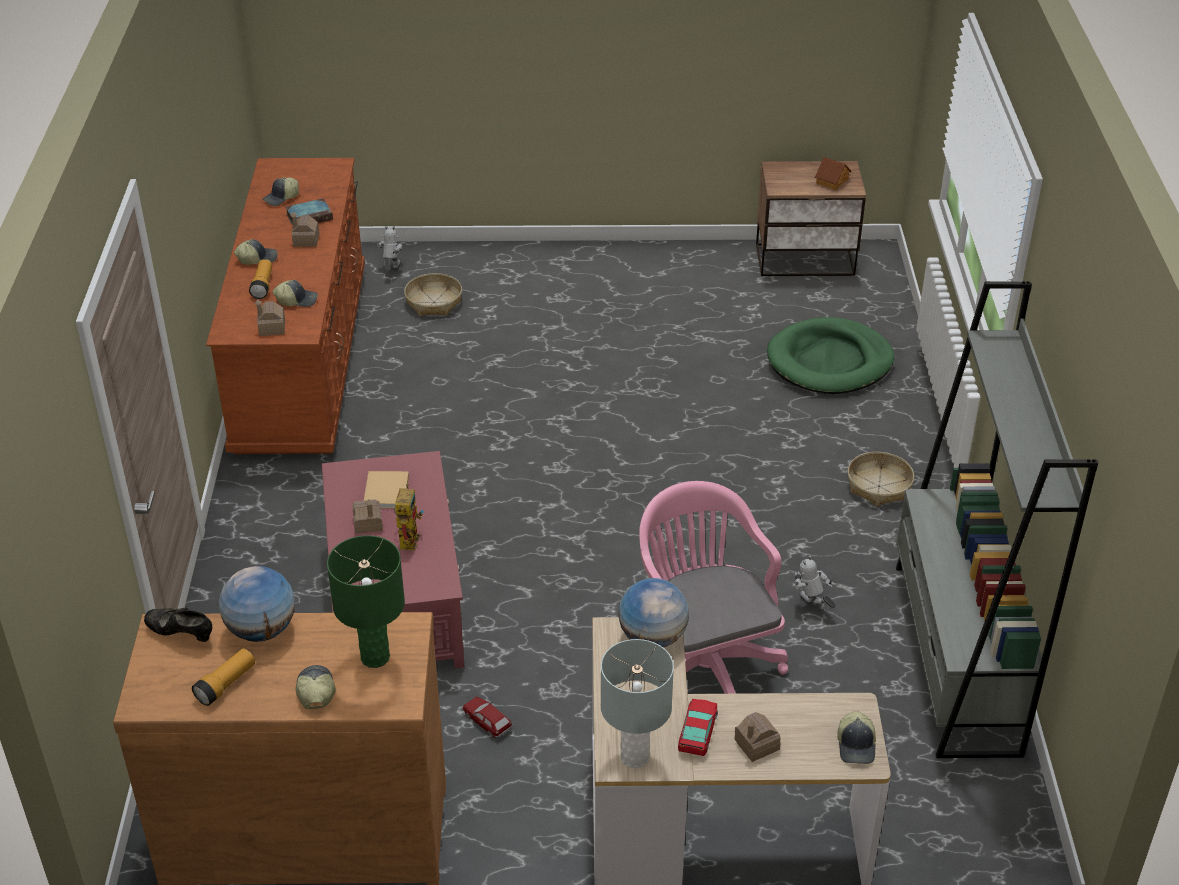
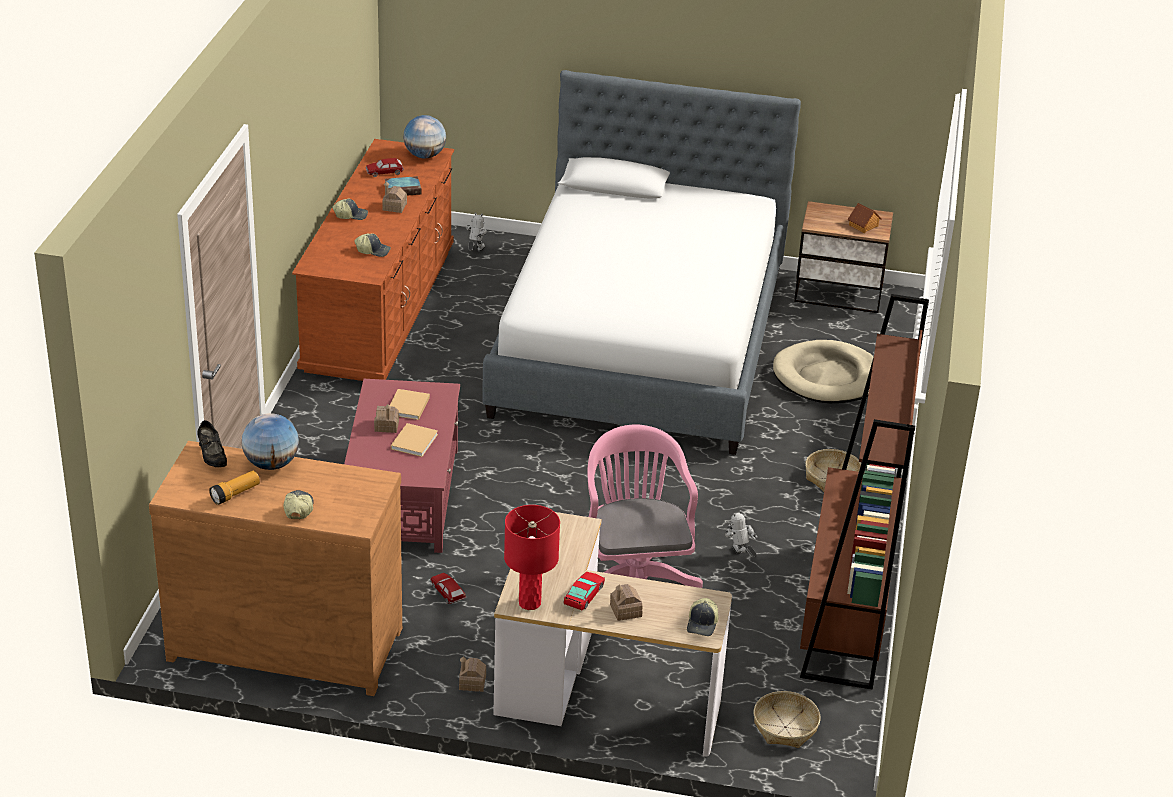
camera: 10 degrees right, 5 degrees down
(181, 634) = (212, 457): black shoe -> black shoe turned 150 degrees counterclockwise
(263, 285) = (349, 236): flashlight -> none
(272, 328) = (347, 268): toy house -> toy house (472, 682)
(281, 198) = (384, 172): cap -> toy car
(375, 657) = (349, 494): green table lamp -> none
(408, 538) = (415, 441): toy robot -> beige book
(434, 302) = (503, 282): basket -> basket (785, 727)
(610, 351) = (640, 341): none -> bed
(635, 757) = (530, 603): grey table lamp -> red table lamp
(652, 637) = (573, 529): globe -> globe (425, 155)
(829, 361) = (828, 377): green dog bed -> beige dog bed
(956, 657) = (845, 611): grey bookcase -> brown bookcase

